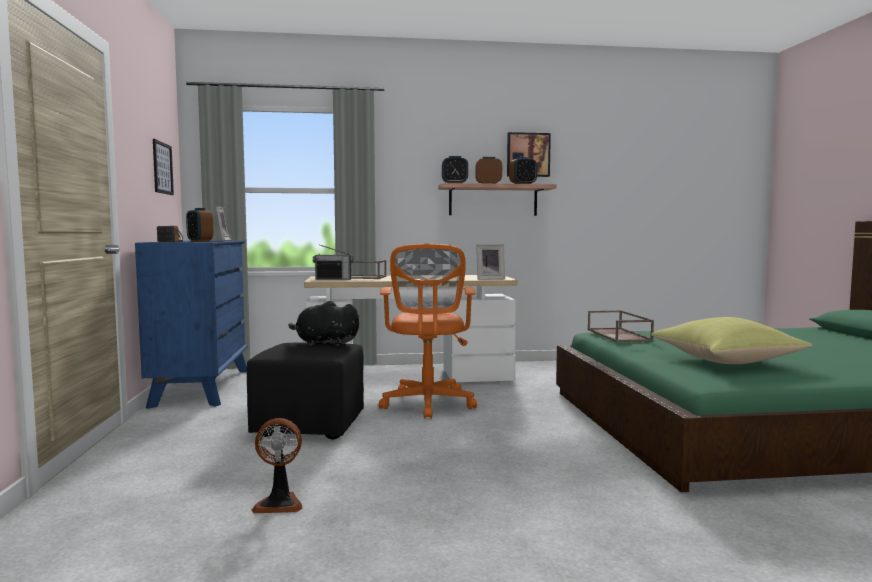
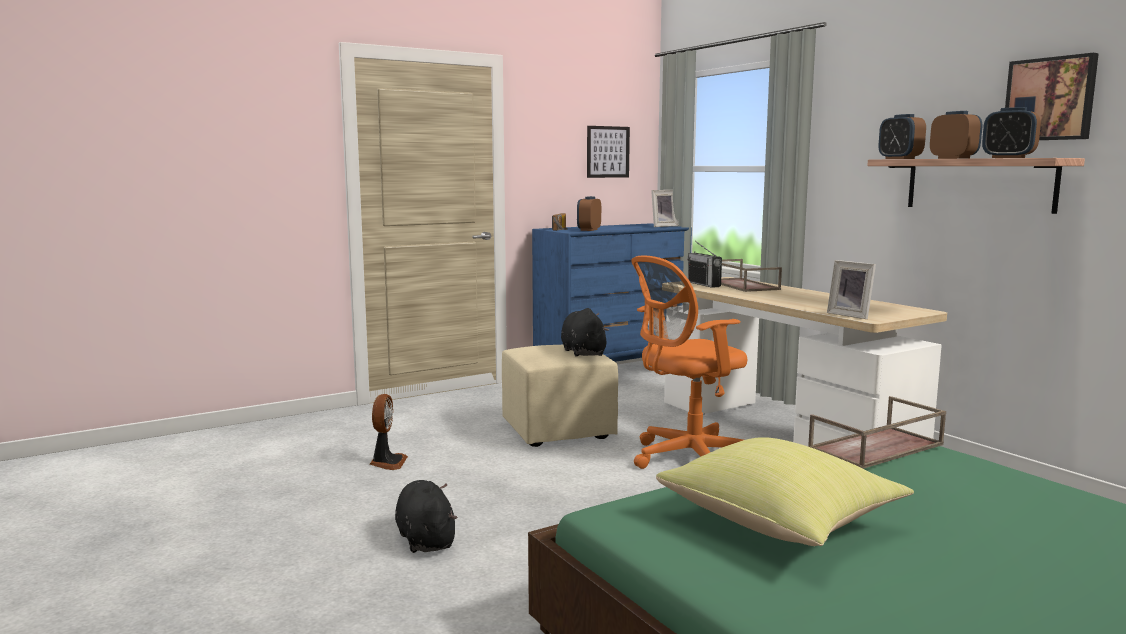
camera: 65 degrees right, 5 degrees up
(279, 503) = (387, 462): fan -> fan turned 150 degrees counterclockwise
(308, 426) = (556, 430): black ottoman -> beige ottoman
(503, 510) = (425, 539): none -> black plush toy

